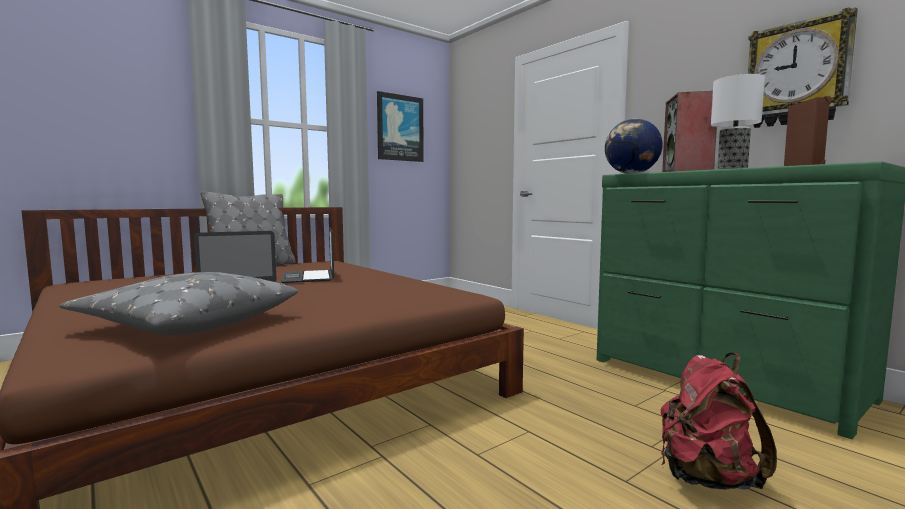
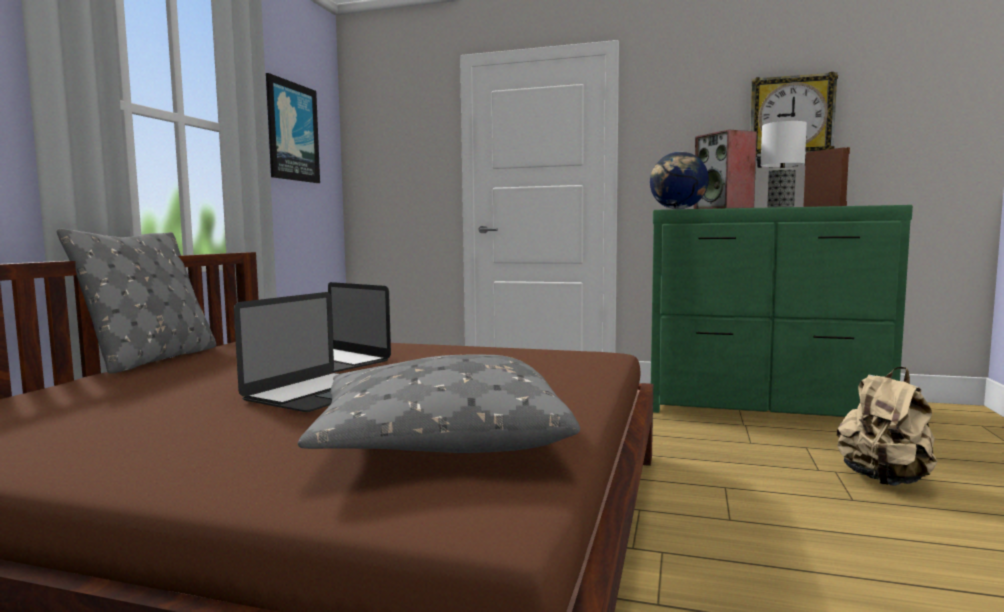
camera: 35 degrees left, 0 degrees up
(706, 478) = (884, 480): red backpack -> beige backpack

